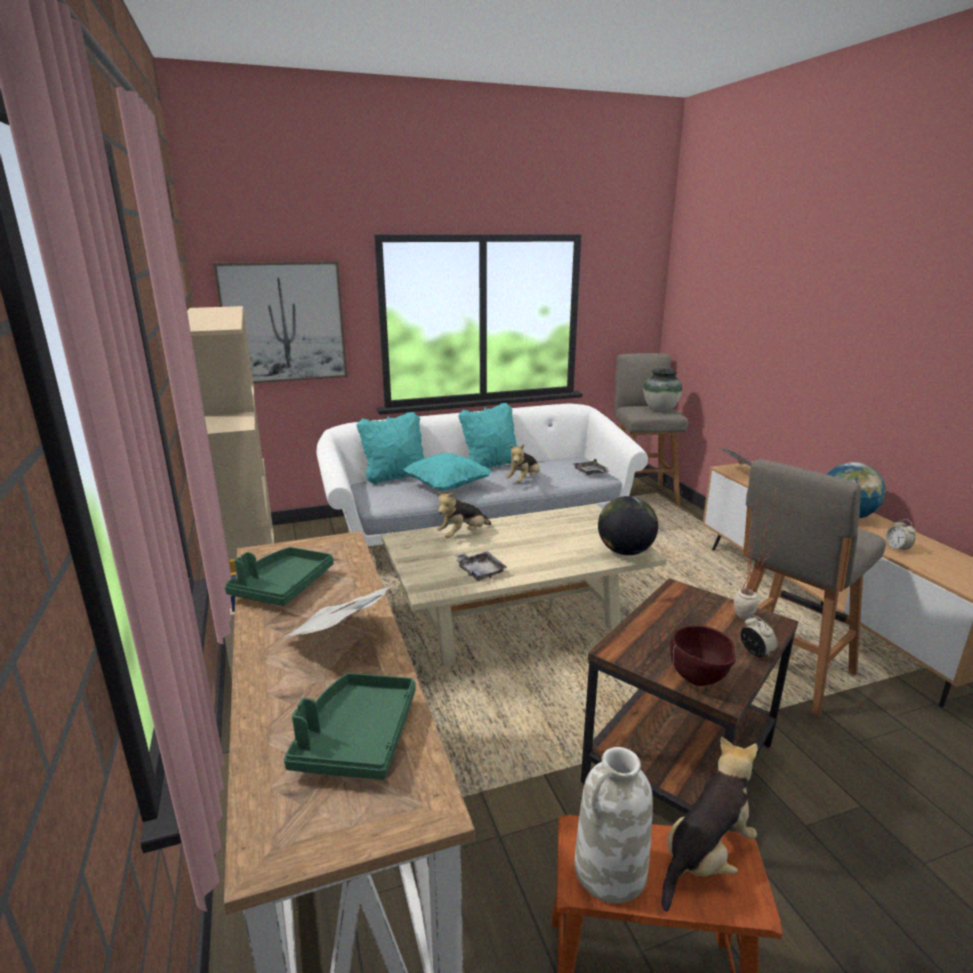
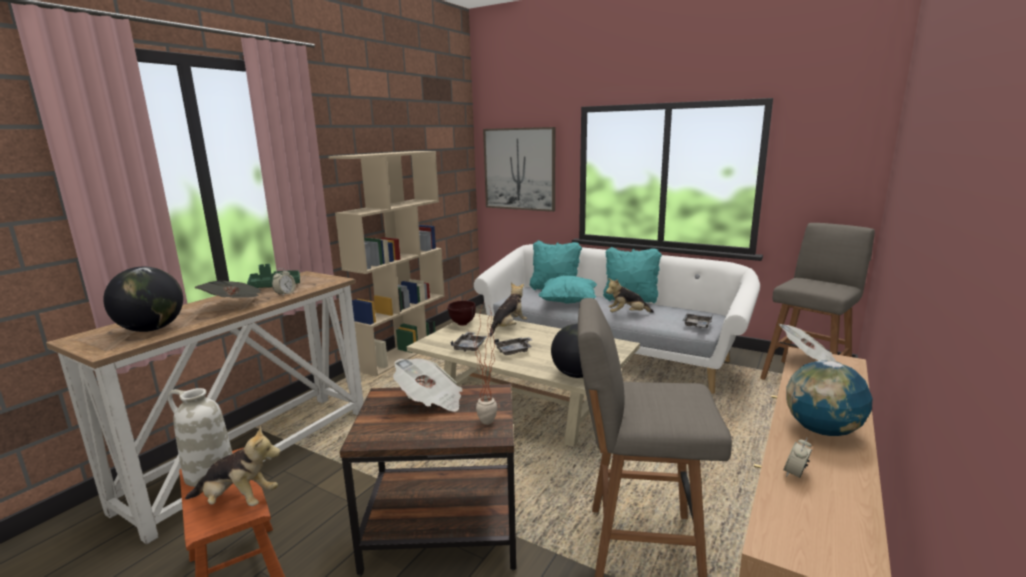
camera: 50 degrees right, 5 degrees down
(356, 738) = (151, 329): green tray -> globe
(463, 535) = (508, 327): plush toy -> plush toy turned 120 degrees clockwise
(528, 555) = (514, 351): none -> grey tray
(660, 410) = (825, 286): vase -> none
(665, 628) = (430, 401): none -> newspaper
(699, 682) = (371, 428): brown bowl -> brown bowl (461, 324)
(756, 653) = (436, 439): alarm clock -> alarm clock (285, 294)

